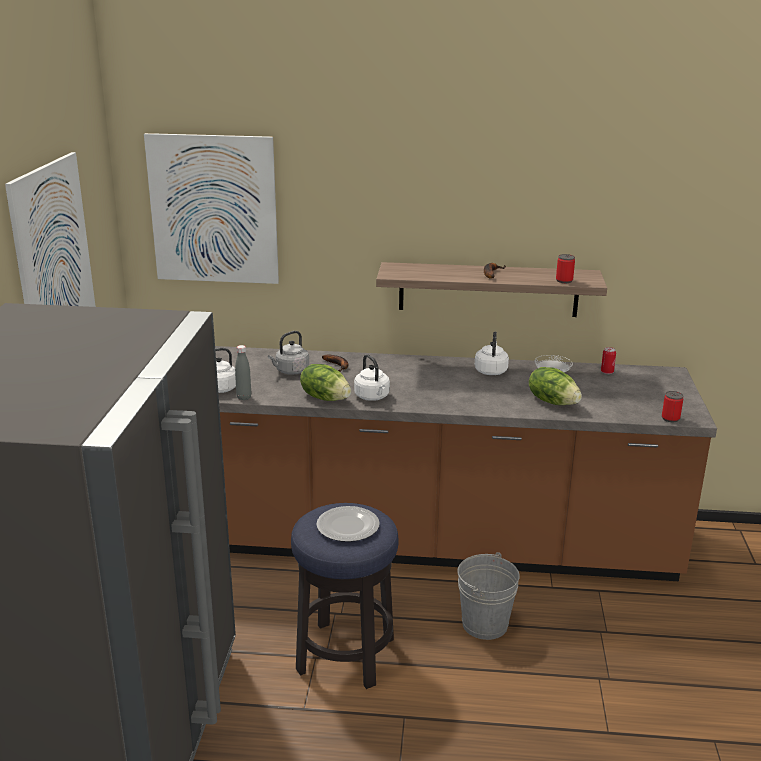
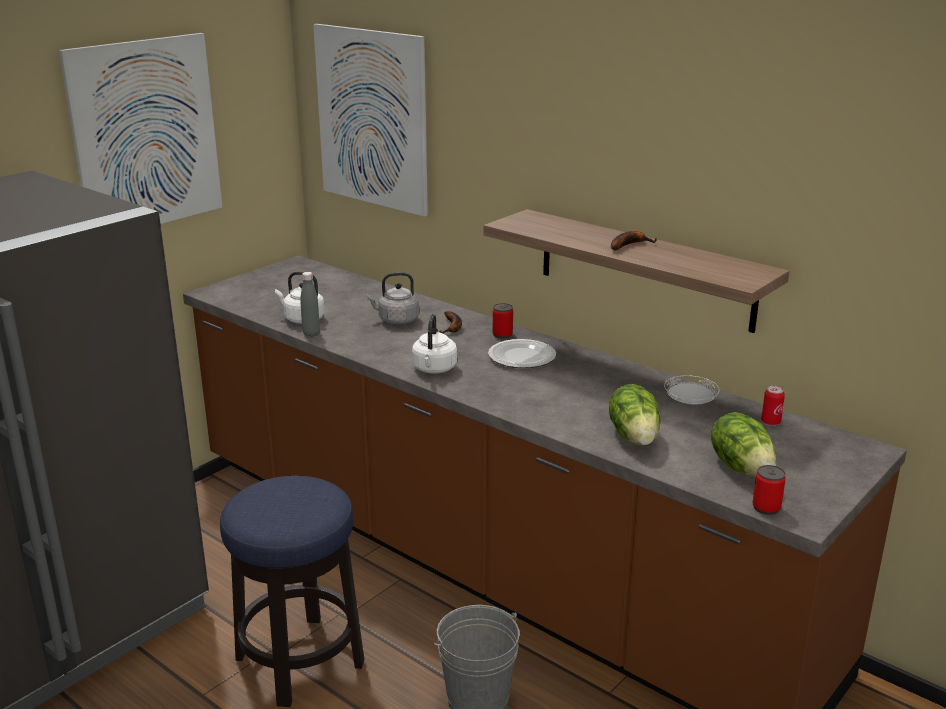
camera: 35 degrees right, 0 degrees up
(325, 398) = (386, 356): lettuce -> lettuce (742, 467)
(349, 526) = (288, 505): plate -> plate (523, 357)
(491, 370) = (616, 378): white kettle -> none
(564, 281) = (707, 272): can -> can (502, 334)

